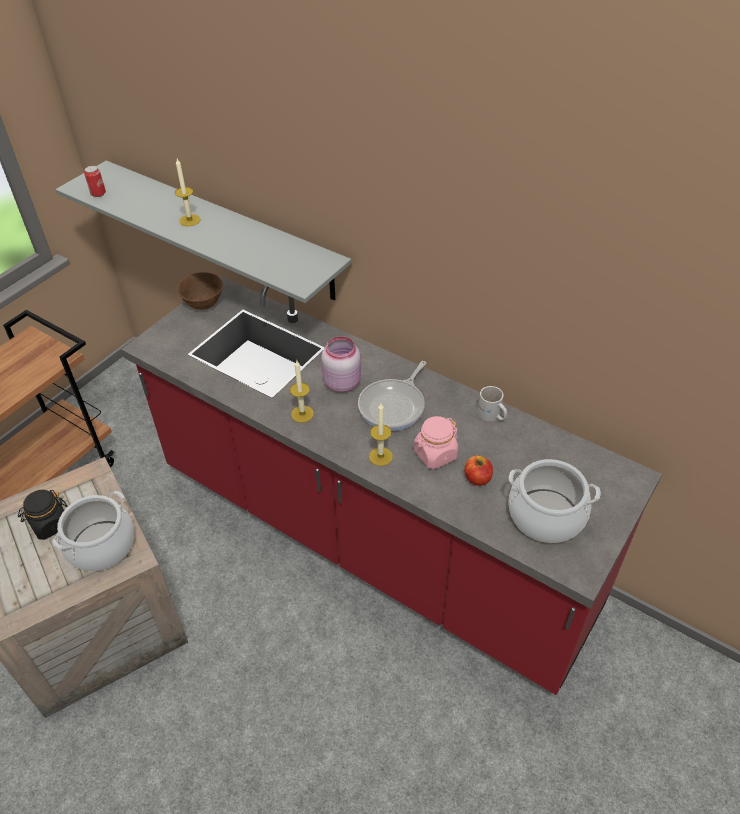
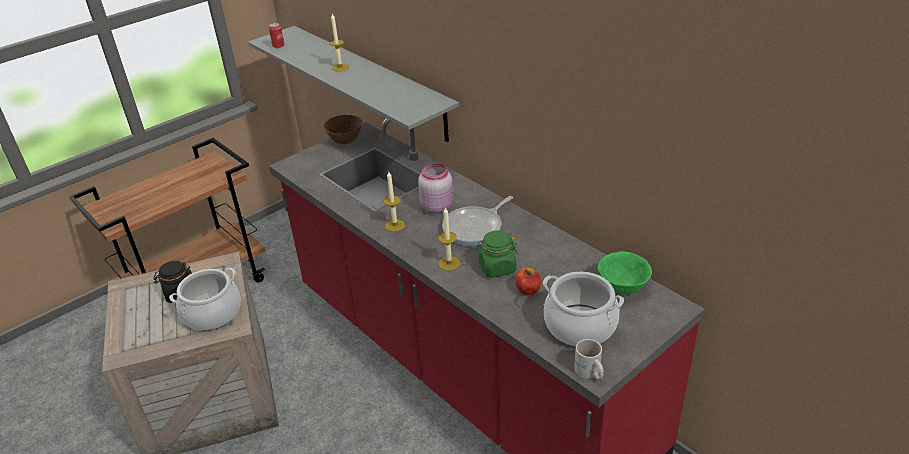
camera: 15 degrees right, 10 degrees down
(435, 455) = (497, 268): pink jar -> green jar
(491, 416) = (559, 245): white mug -> white mug (589, 373)
(574, 461) = (622, 288): none -> green bowl

